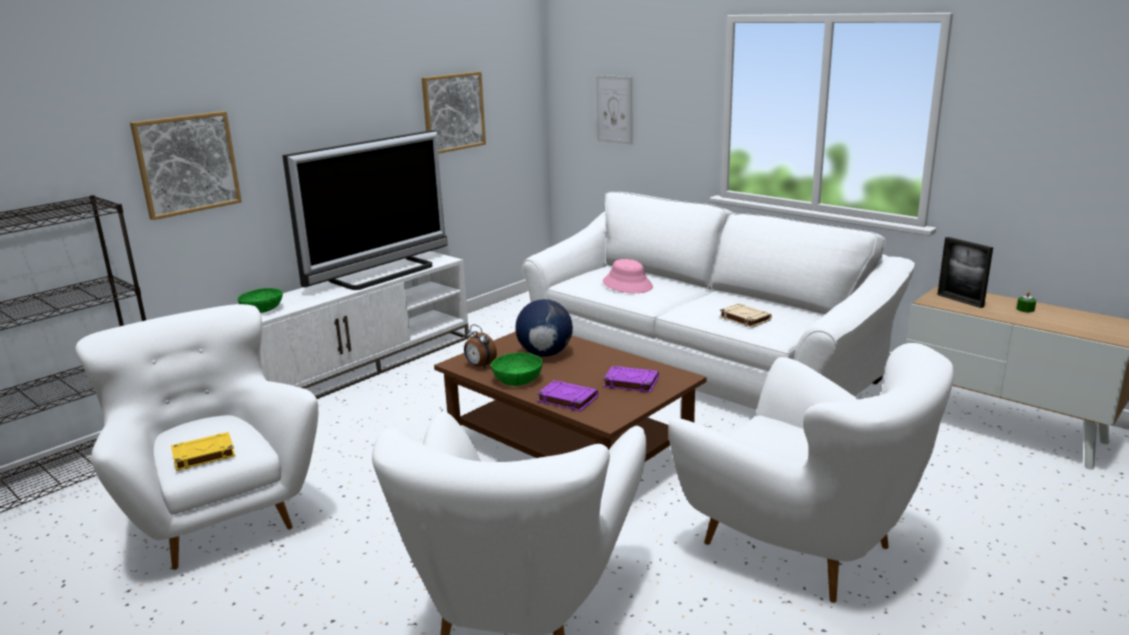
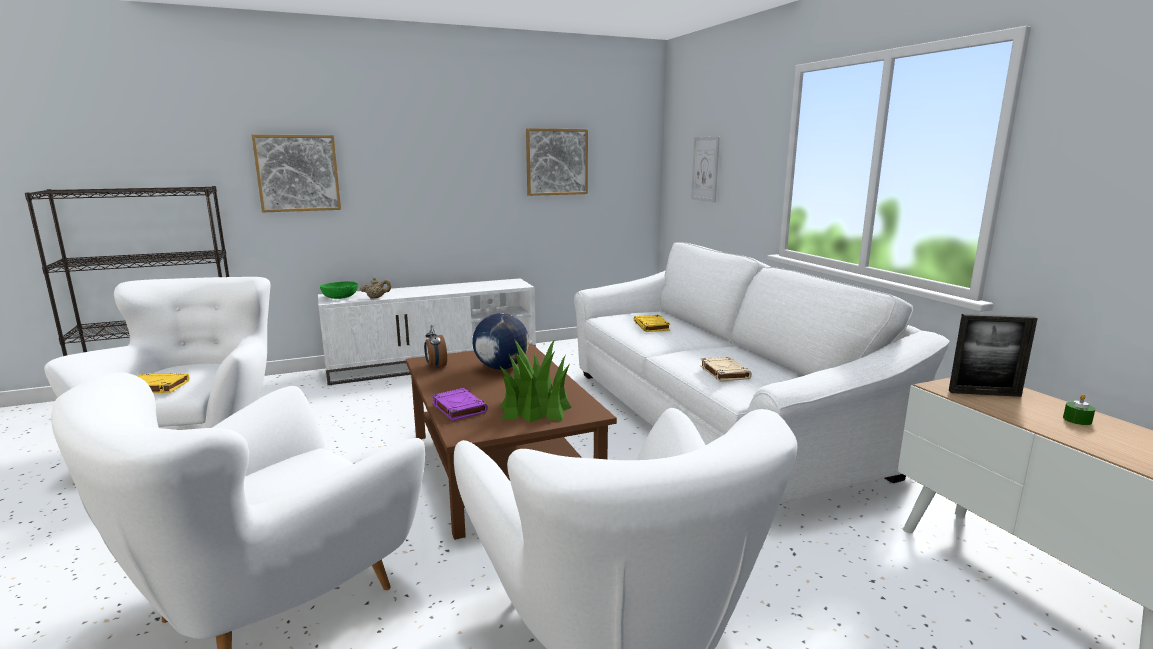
camera: 25 degrees right, 5 degrees down
(308, 303) = (376, 298): none -> beige teapot
(384, 274) = (460, 288): television -> none
(517, 380) = (445, 383): green bowl -> none
(627, 285) = (651, 326): pink hat -> yellow book
(630, 383) = (535, 407): purple book -> potted plant
(960, 300) = (984, 393): picture frame -> picture frame turned 75 degrees counterclockwise

